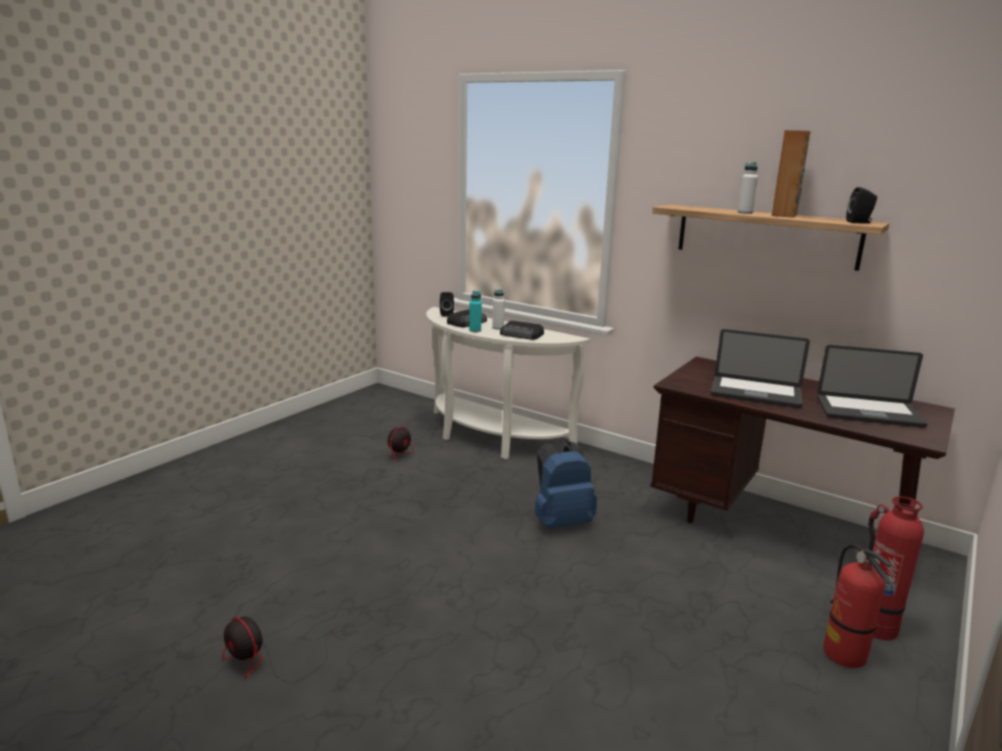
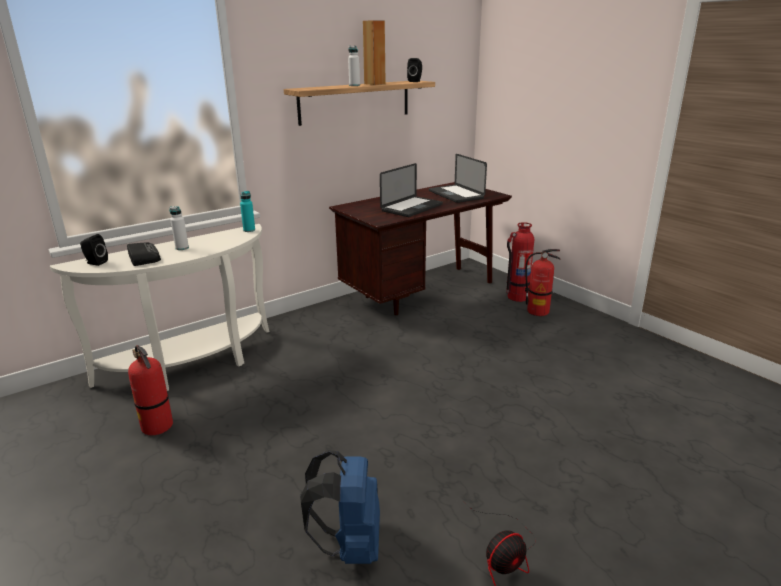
camera: 70 degrees left, 5 degrees up
(398, 450) = (158, 426): fan -> fire extinguisher
(475, 330) = (177, 257): turquoise bottle -> turquoise bottle (249, 230)
(522, 335) = (218, 242): radio -> none
(561, 521) = (366, 361): blue backpack -> blue backpack (349, 544)
(868, 412) = (456, 195): laptop -> laptop turned 120 degrees clockwise

